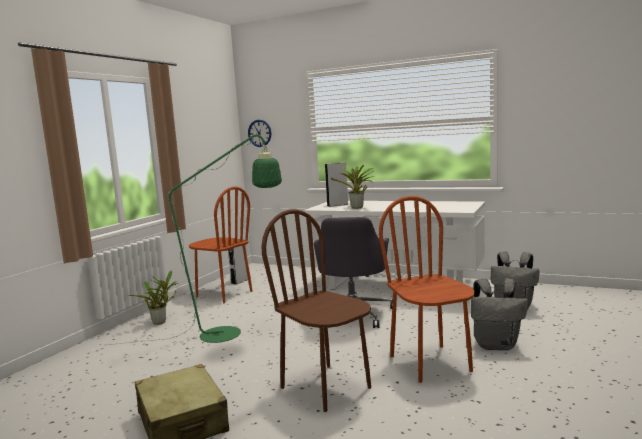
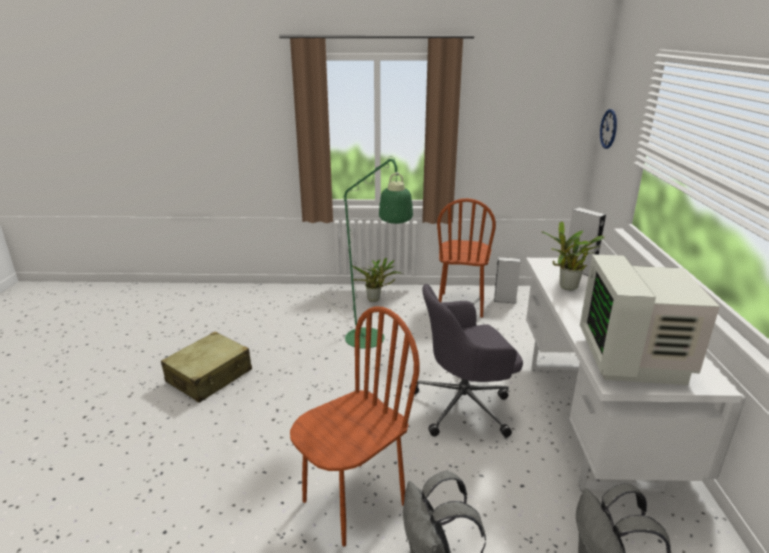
camera: 65 degrees right, 15 degrees up
(326, 387) = (277, 434): brown chair -> none
(446, 207) = (634, 360): none -> monitor

